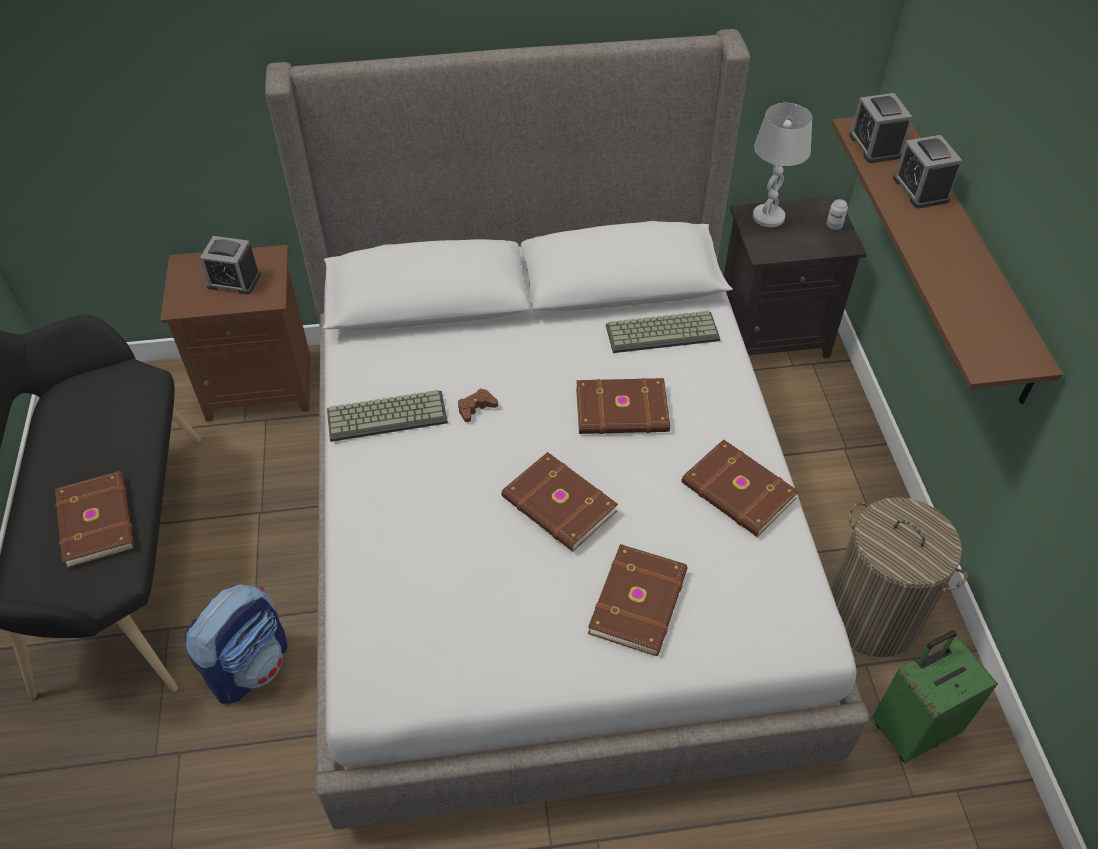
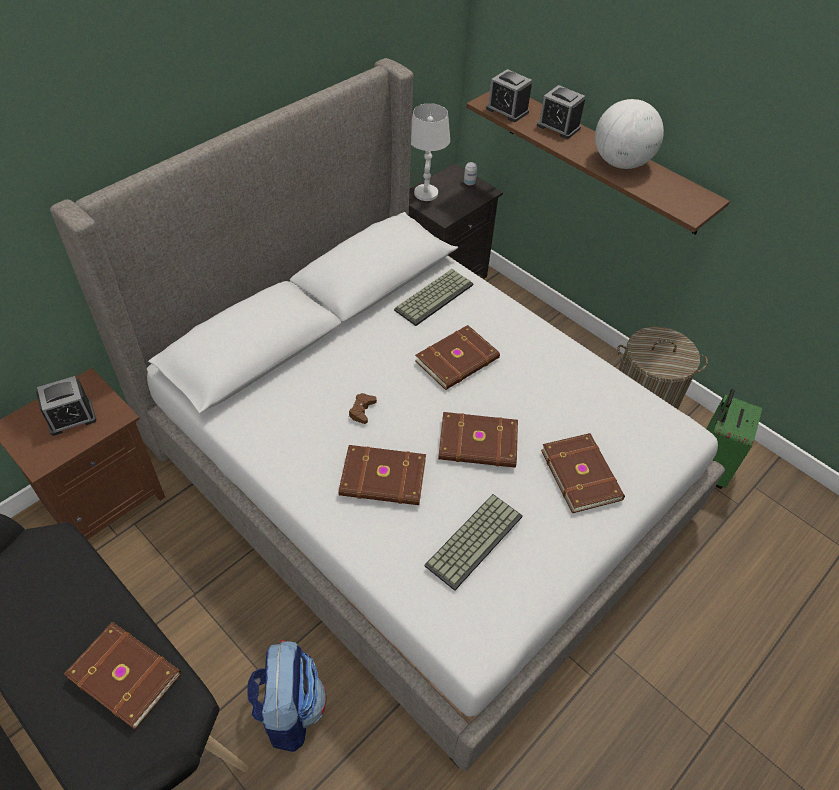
camera: 40 degrees left, 0 degrees up
(388, 415) = (303, 450): keyboard -> keyboard (473, 539)
(737, 492) = (571, 373): brown book -> brown book (383, 479)
(956, 264) = (621, 163): none -> globe

